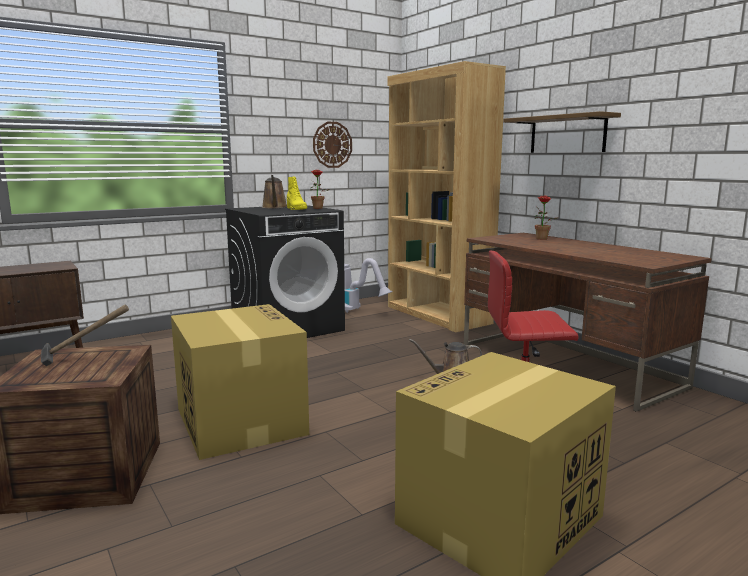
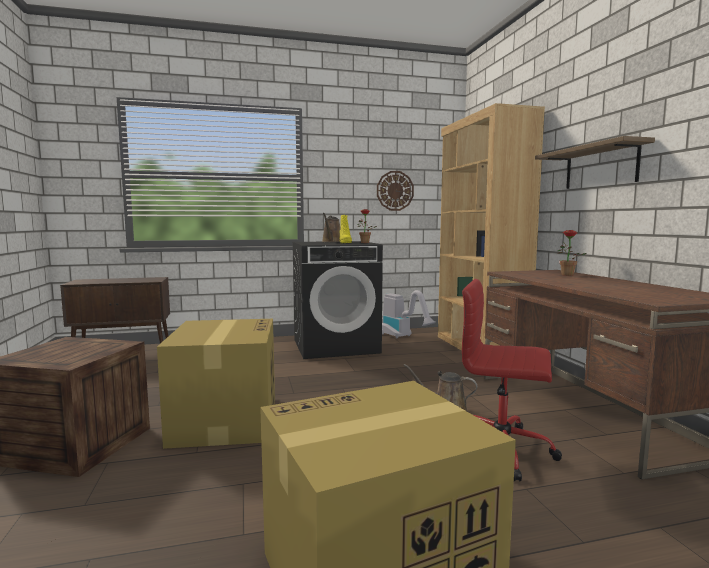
camera: 20 degrees right, 5 degrees down
(84, 360) = (81, 347): hammer -> none

